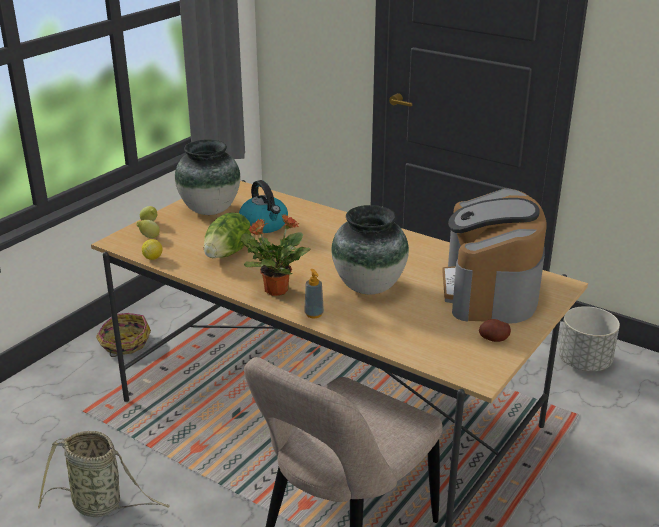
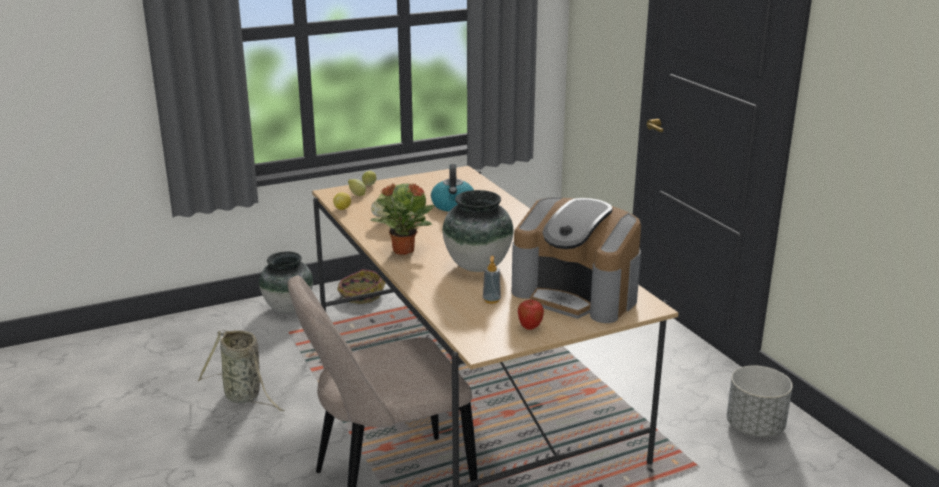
camera: 30 degrees right, 5 degrees down
(209, 210) = (424, 186): vase -> vase (288, 308)
(314, 314) = (410, 273): soap dispenser -> soap dispenser (491, 300)
(490, 290) = (577, 294): coffee machine -> coffee machine turned 90 degrees counterclockwise
(494, 339) = (530, 327): potato -> apple

